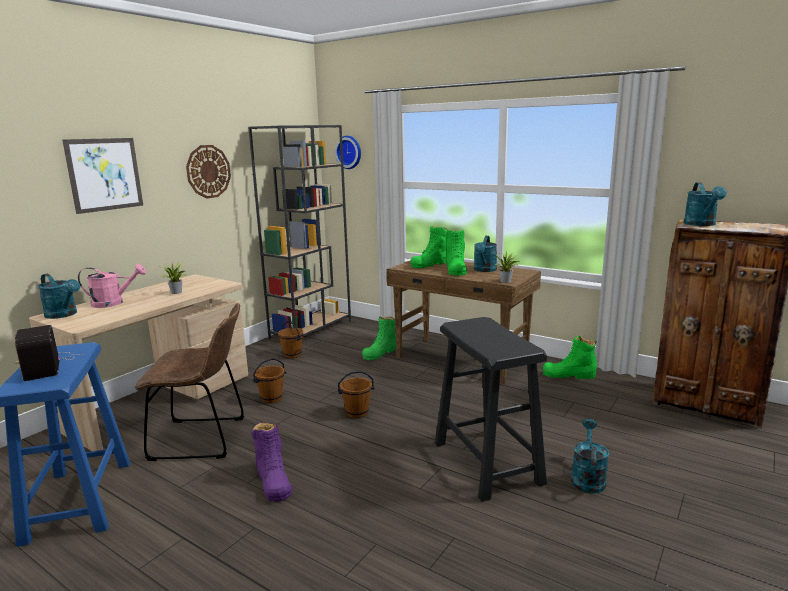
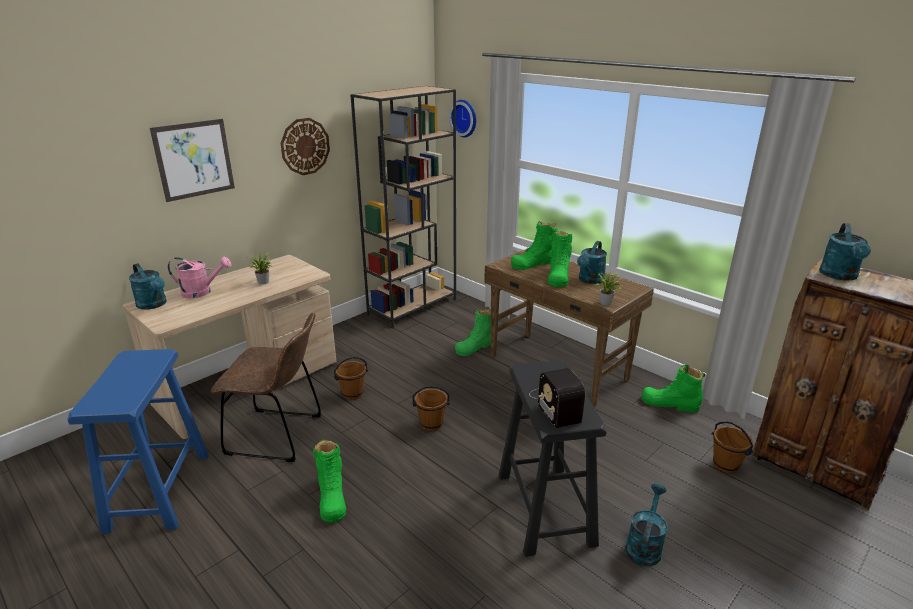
camera: 10 degrees right, 10 degrees up
(47, 364) = (123, 377): radio -> radio (555, 404)
(273, 481) = (332, 498): purple boot -> green boot
(293, 355) = (386, 339): brown bucket -> brown bucket (726, 465)

